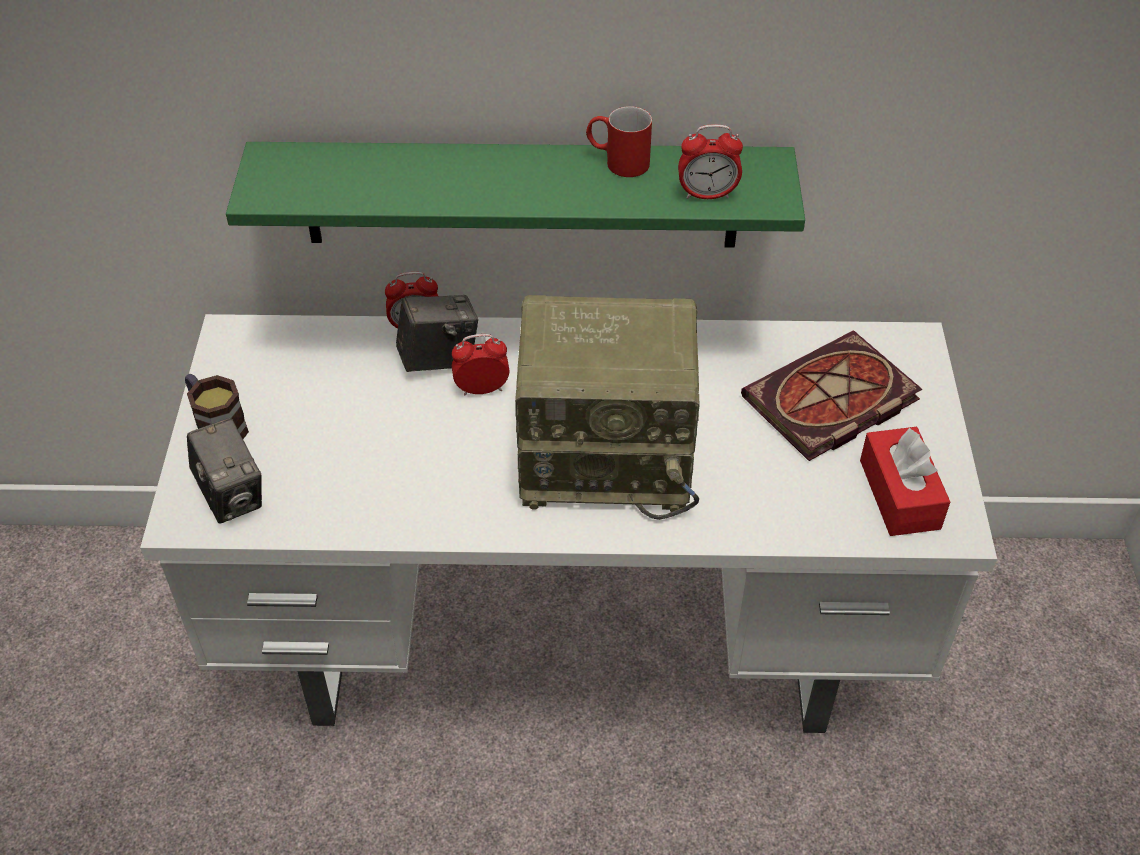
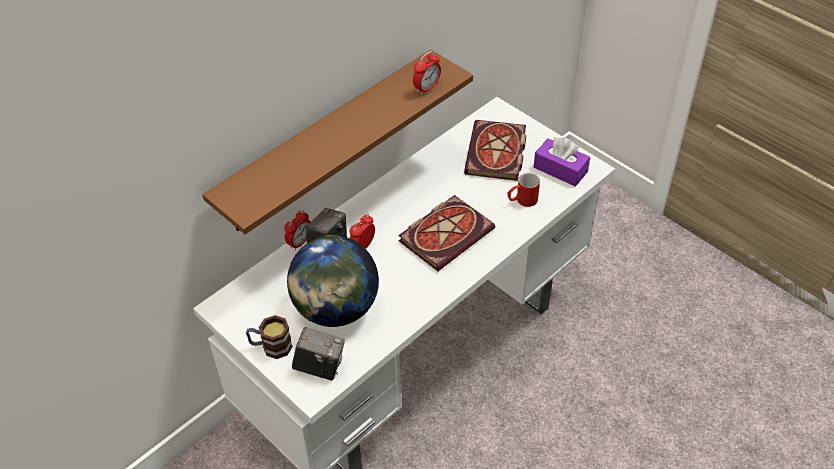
camera: 45 degrees left, 0 degrees up
(344, 442) = (336, 309): none -> globe
(521, 194) = (327, 142): green shelf -> brown shelf
(609, 456) = (446, 233): radio -> book
(617, 161) = (374, 97): red mug -> red mug (522, 201)
(899, 494) = (560, 169): red tissue box -> purple tissue box

